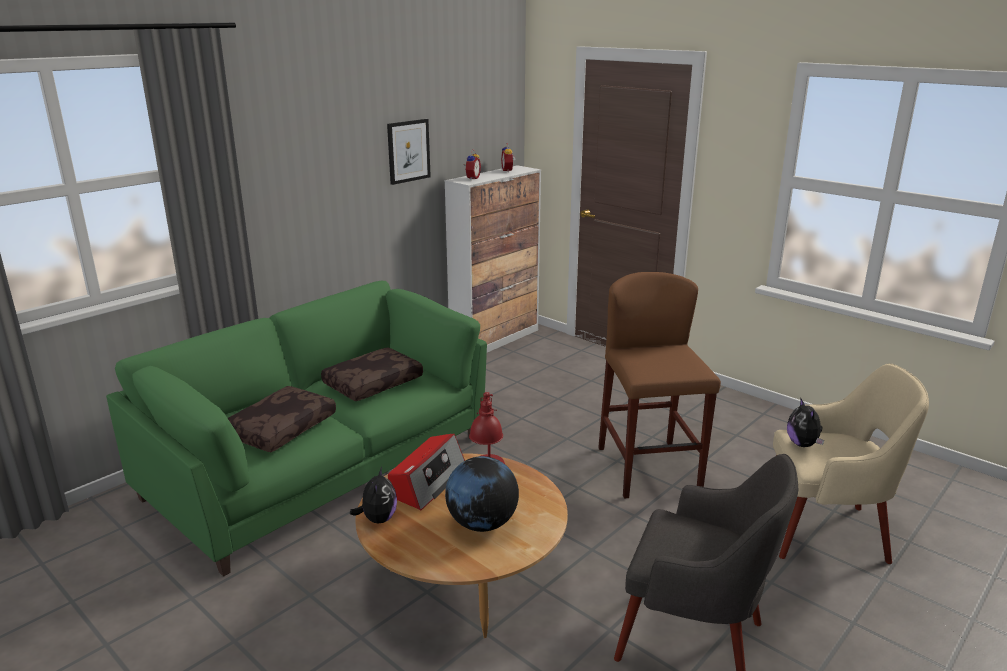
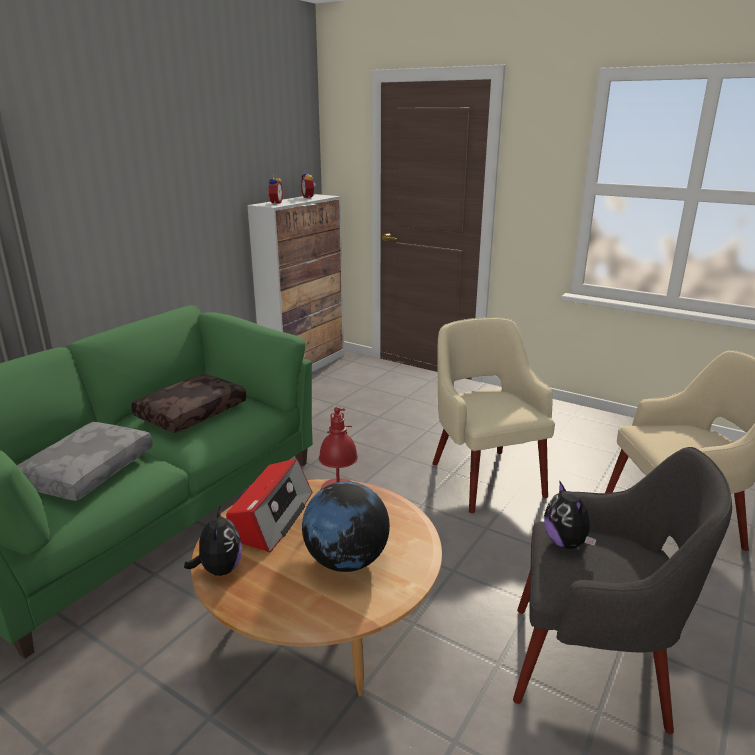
camera: 10 degrees left, 0 degrees up
(281, 428) = (87, 470): brown pillow -> grey pillow
(408, 151) = (209, 172): picture -> none
(648, 469) = (485, 478): brown stool -> beige armchair
(803, 444) = (655, 438): plush toy -> plush toy (566, 543)

